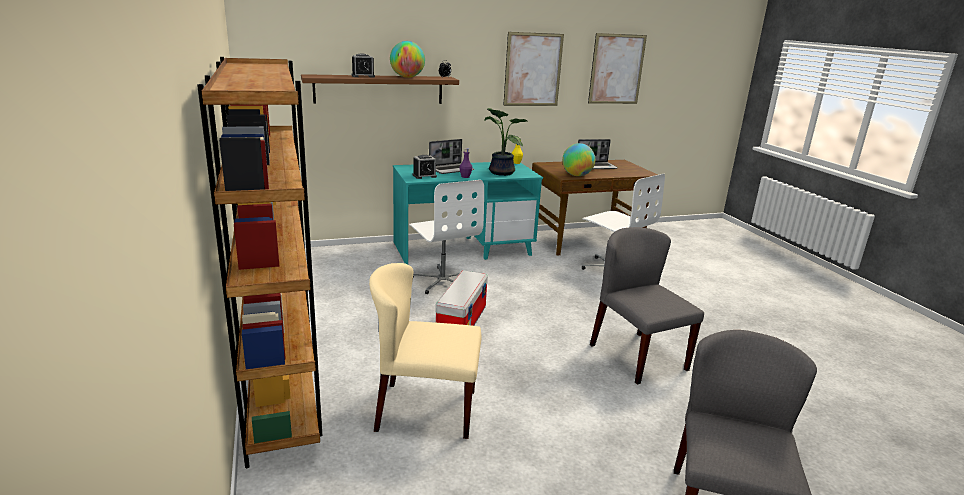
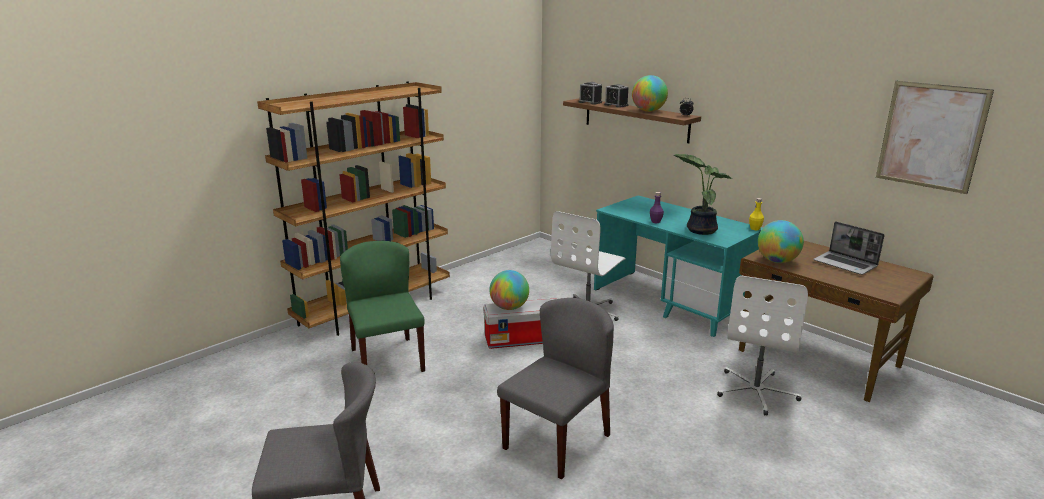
camera: 65 degrees right, 0 degrees up
(424, 176) = (627, 210): alarm clock -> alarm clock (590, 102)
(425, 410) = (387, 359): beige chair -> green chair
(451, 169) = (668, 213): laptop -> none
(459, 293) = (509, 307): none -> globe
(533, 69) = (797, 120): picture -> none

